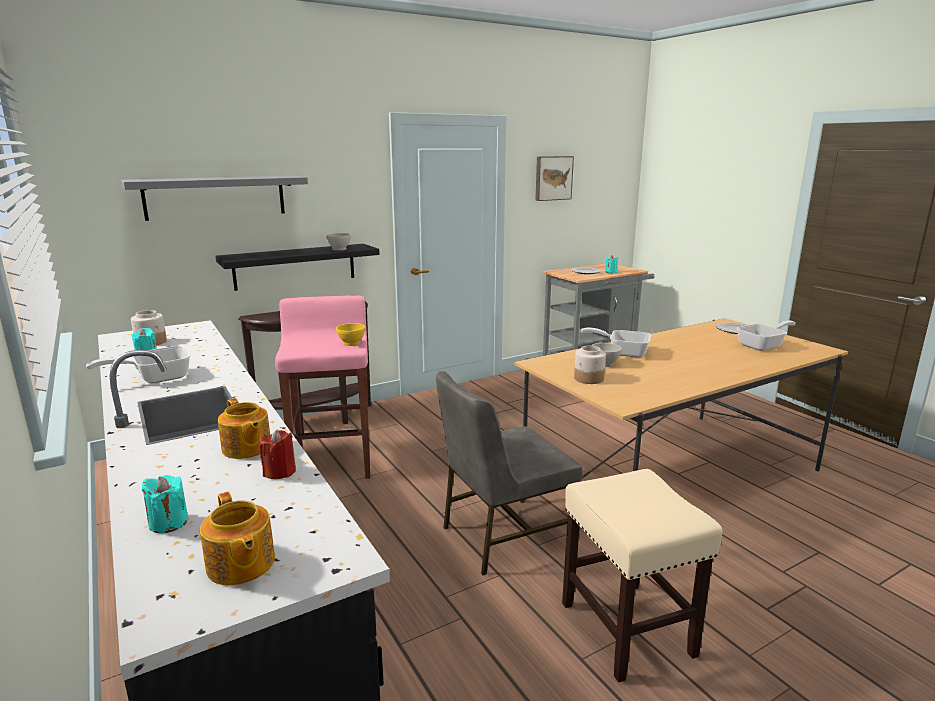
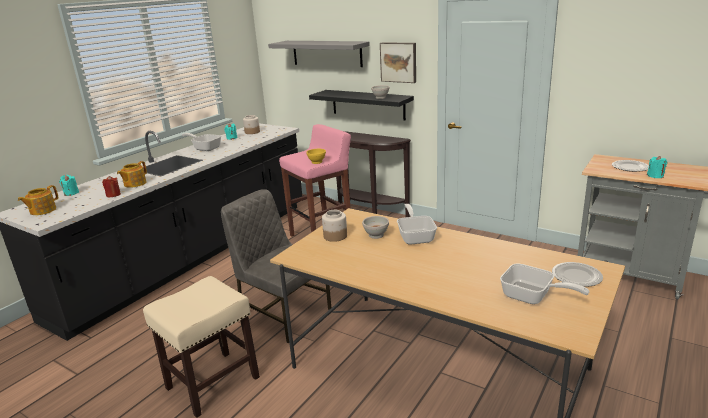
camera: 65 degrees right, 5 degrees up
(553, 178) = (621, 54): picture -> picture (399, 62)

